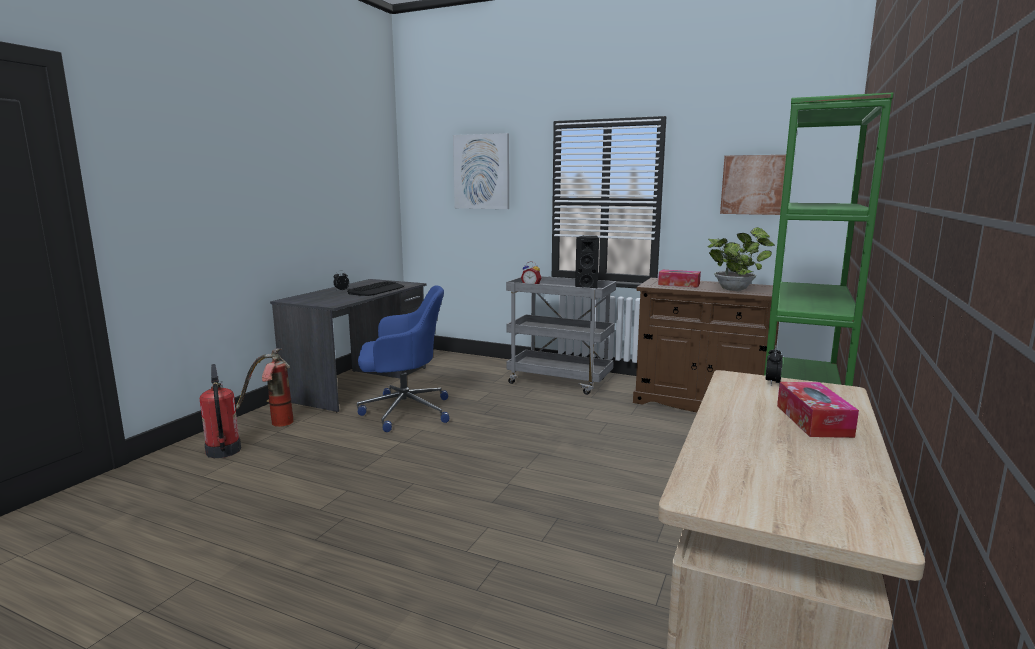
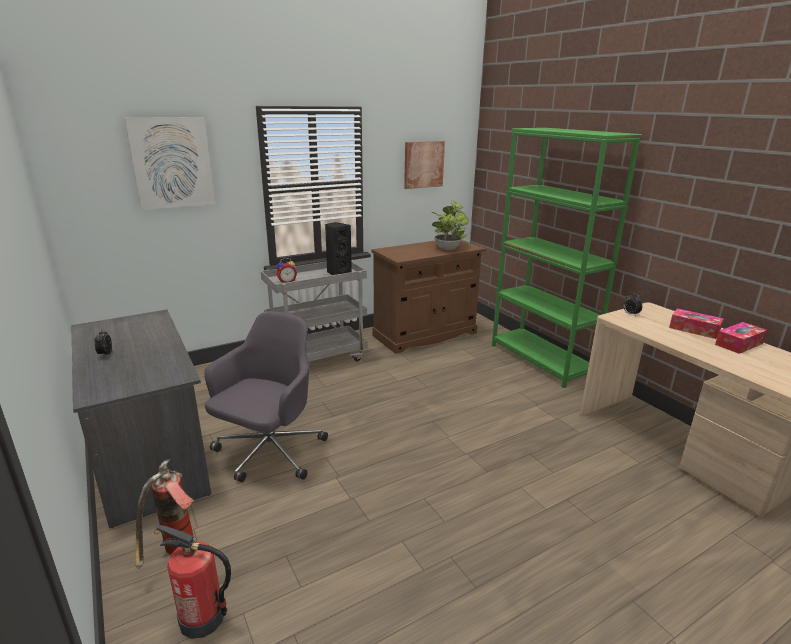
camera: 55 degrees left, 10 degrees up
(377, 290) = (150, 337): keyboard -> none
(403, 411) = (269, 453): blue office chair -> grey office chair
(679, 284) = (410, 252): tissue box -> tissue box (739, 344)

